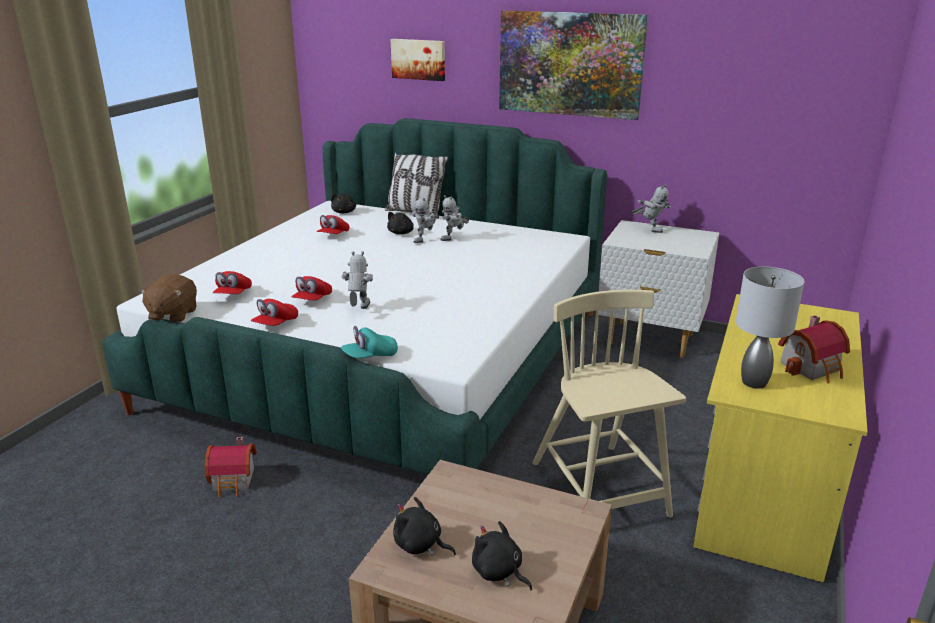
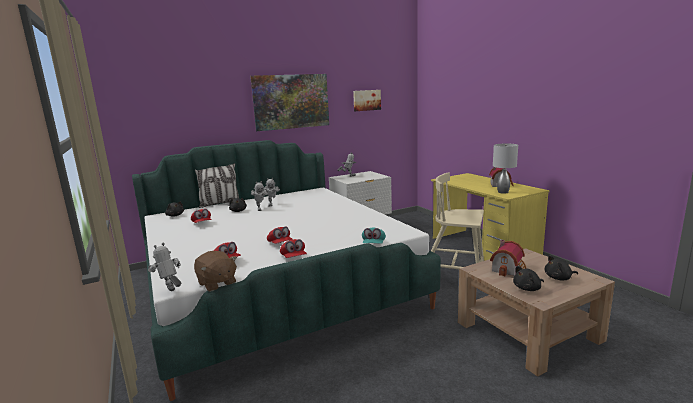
camera: 50 degrees left, 10 degrees down
(234, 481) = (327, 371): toy house -> toy house (509, 269)
(359, 310) = (315, 237): toy robot -> toy robot (171, 293)
(418, 59) = (197, 109): picture -> picture (366, 100)

